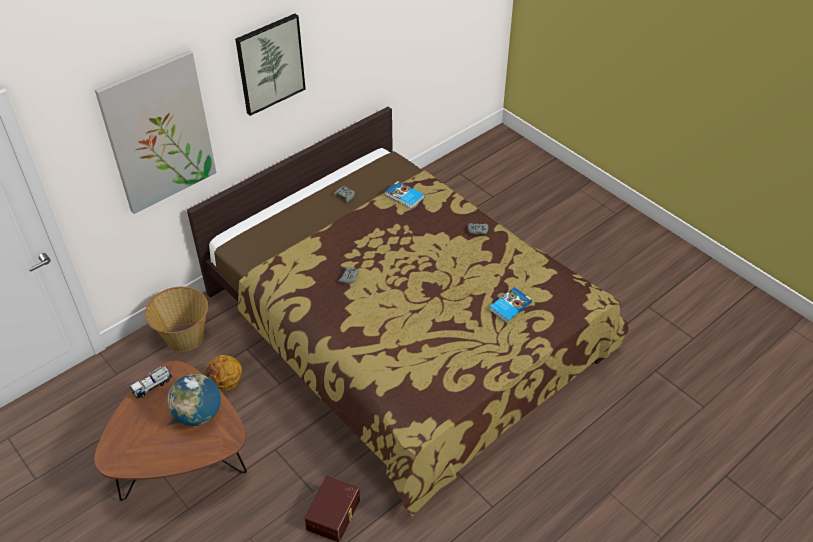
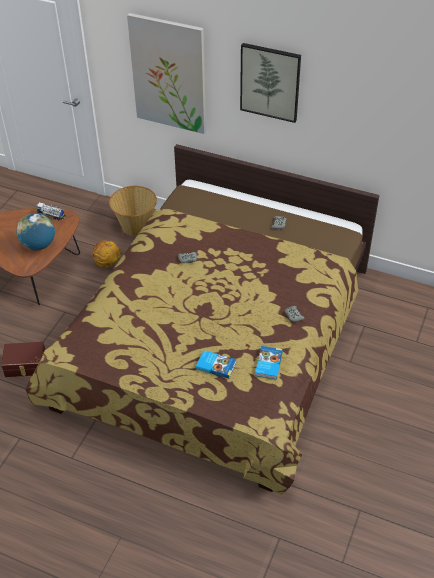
camera: 65 degrees right, 0 degrees up
(404, 197) = (301, 256): book -> book (268, 364)

